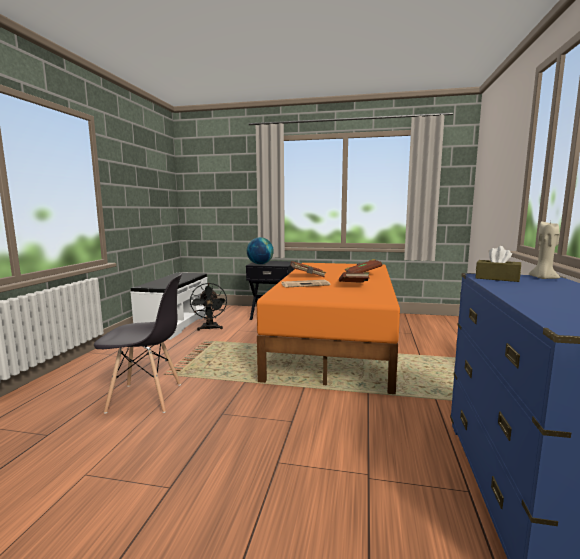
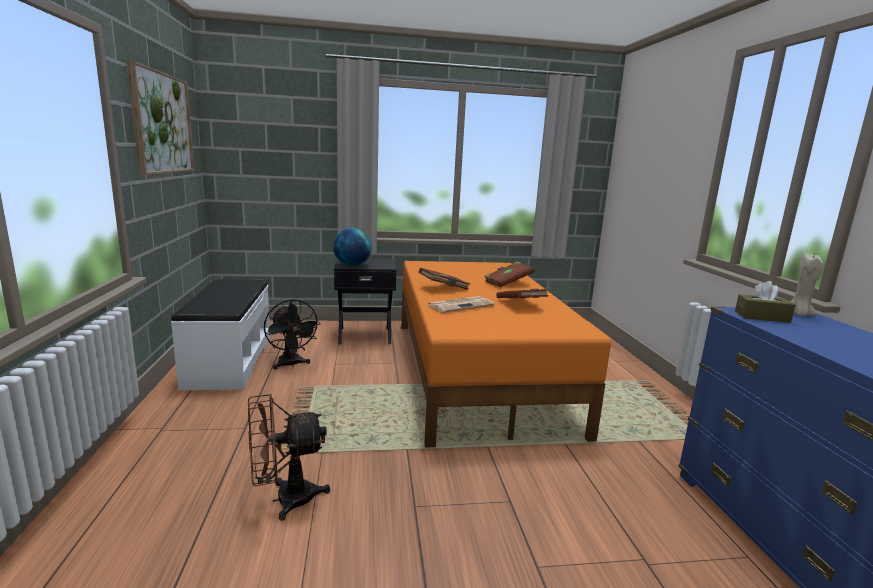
camera: 20 degrees left, 5 degrees up
(141, 173) = (162, 123): none -> picture
(146, 398) = (284, 499): grey chair -> brown fan

